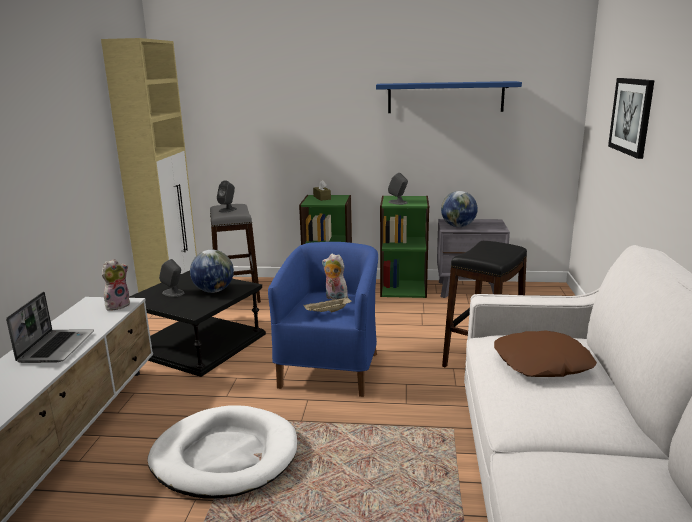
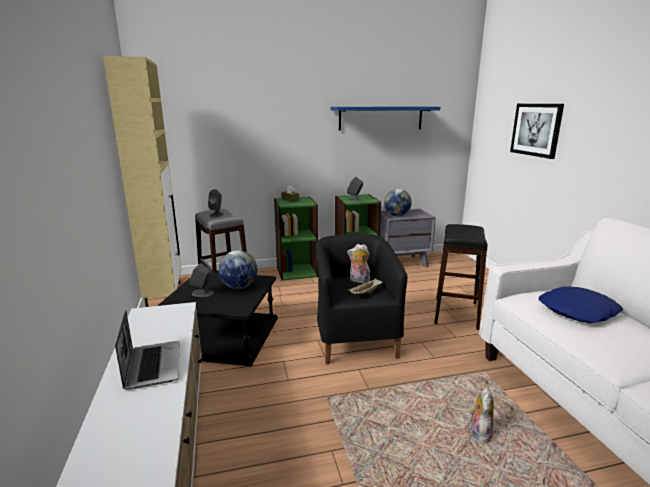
camera: 20 degrees left, 0 degrees up
(118, 305) = (176, 312): plush toy -> plush toy (479, 433)
(225, 456) = (332, 436): white dog bed -> none
(331, 367) = (354, 338): blue armchair -> black armchair
(542, 363) = (578, 311): brown pillow -> blue pillow

